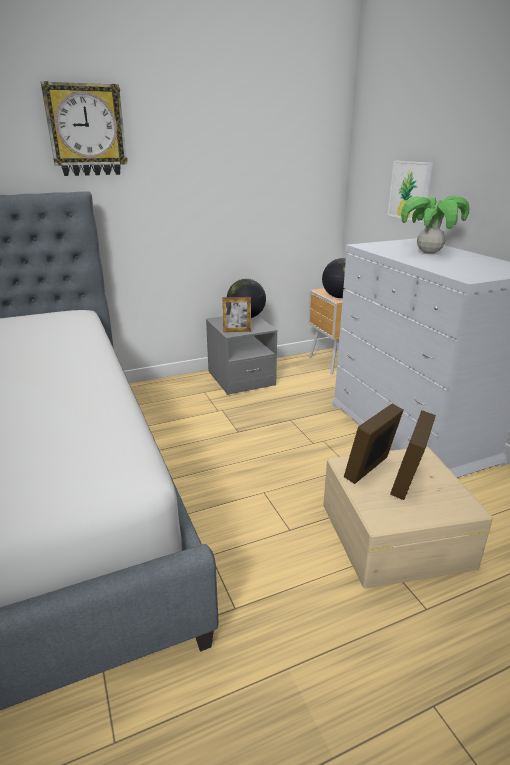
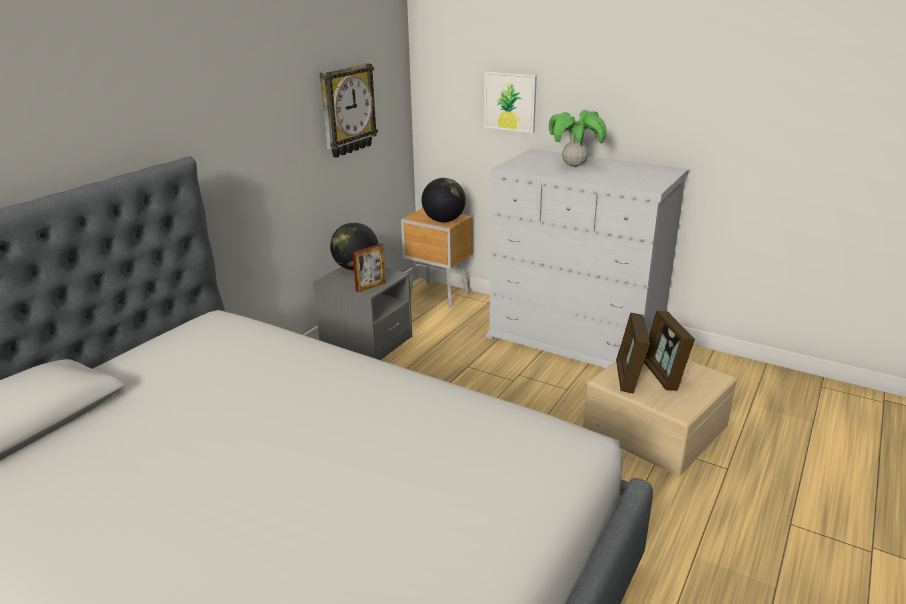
camera: 35 degrees left, 0 degrees up
(86, 131) = (171, 77): wall clock -> wall clock (347, 110)

